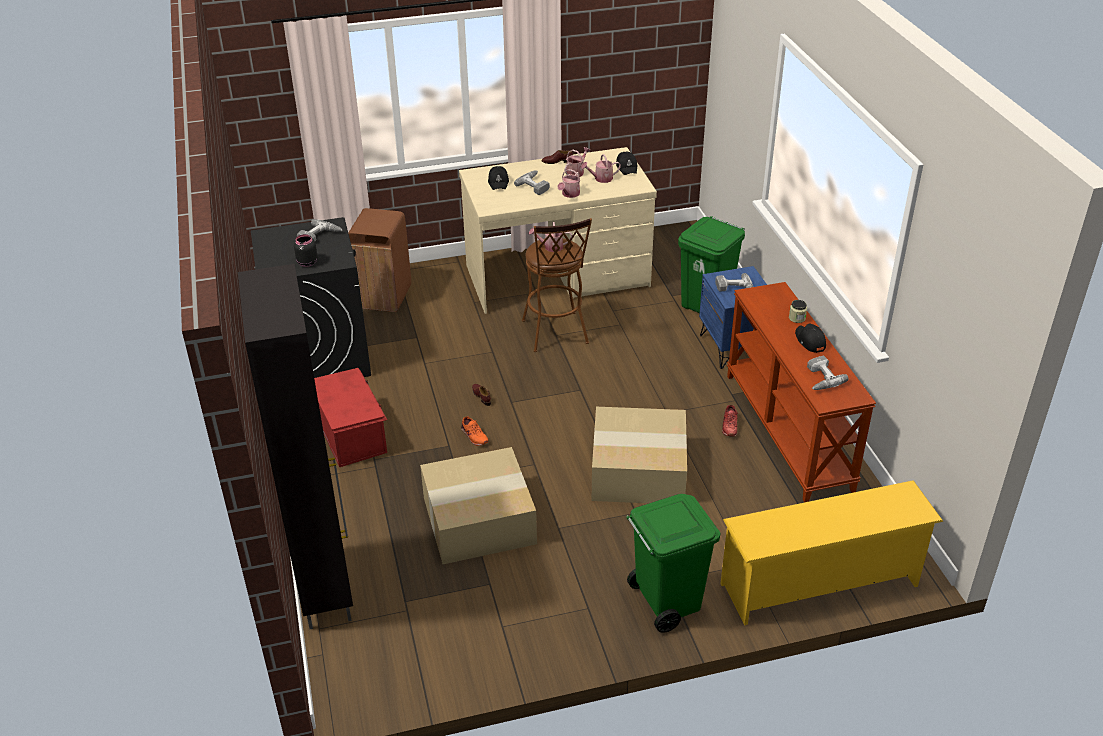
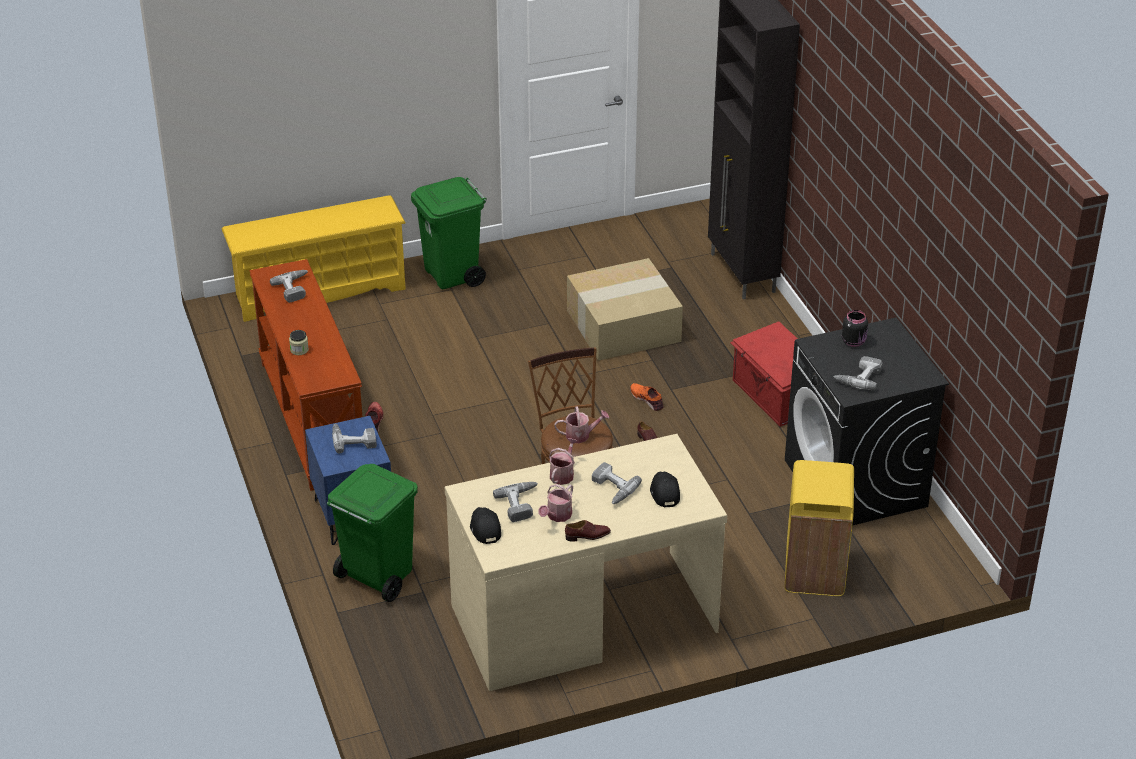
camera: 175 degrees right, 0 degrees up
(385, 296) = (813, 572): brown trash can -> yellow trash can
(601, 179) = (521, 504): watering can -> power drill
(637, 472) = (475, 372): cardboard box -> none
(809, 341) = (293, 325): black cap -> none

